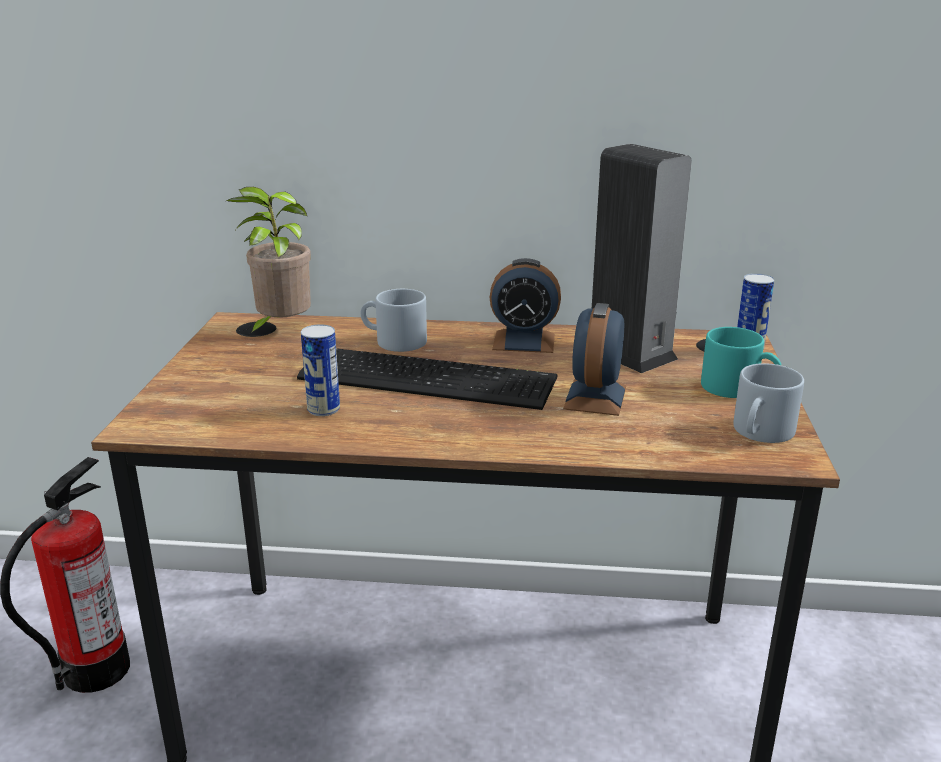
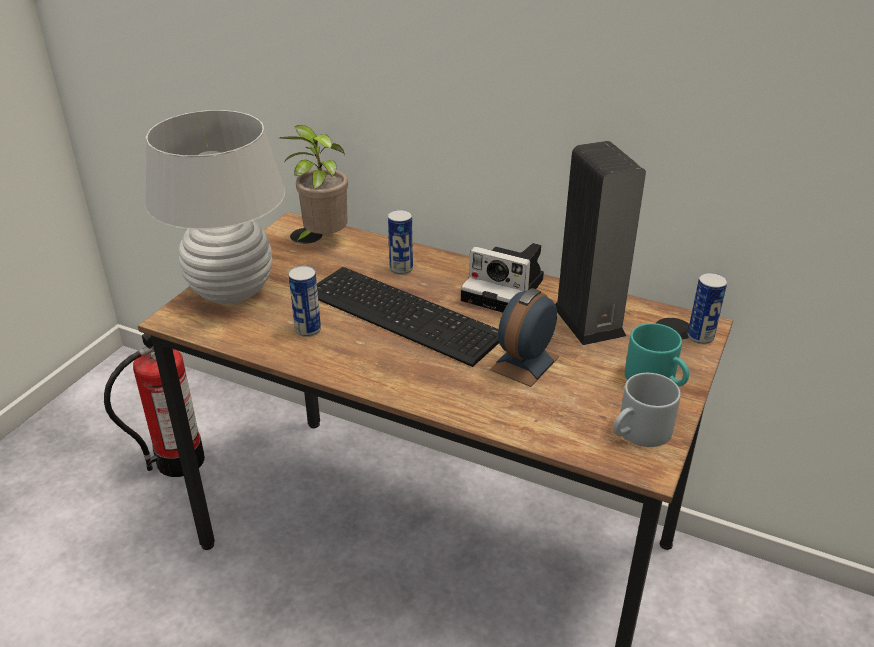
camera: 20 degrees right, 10 degrees up
(198, 390) = (231, 291): none -> white table lamp
(393, 341) = (401, 269): grey mug -> can
(524, 342) = (506, 290): alarm clock -> camera

